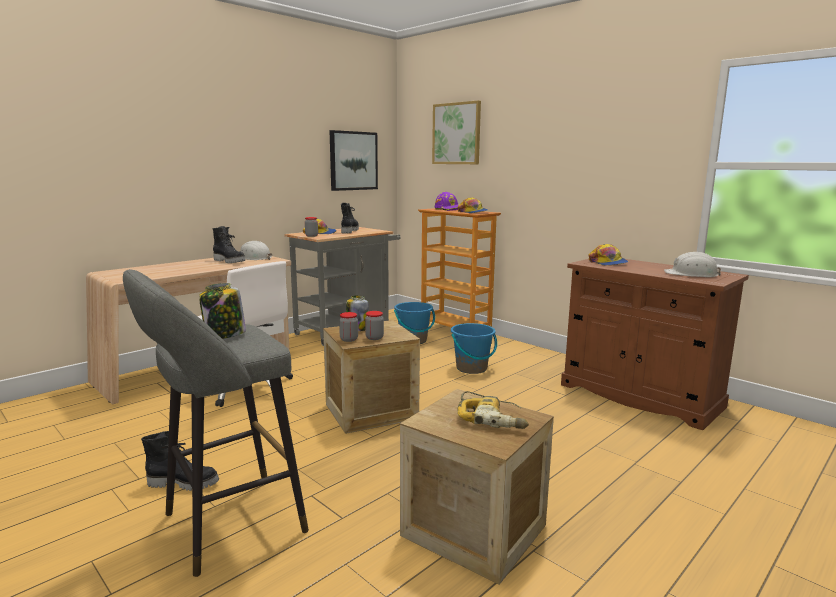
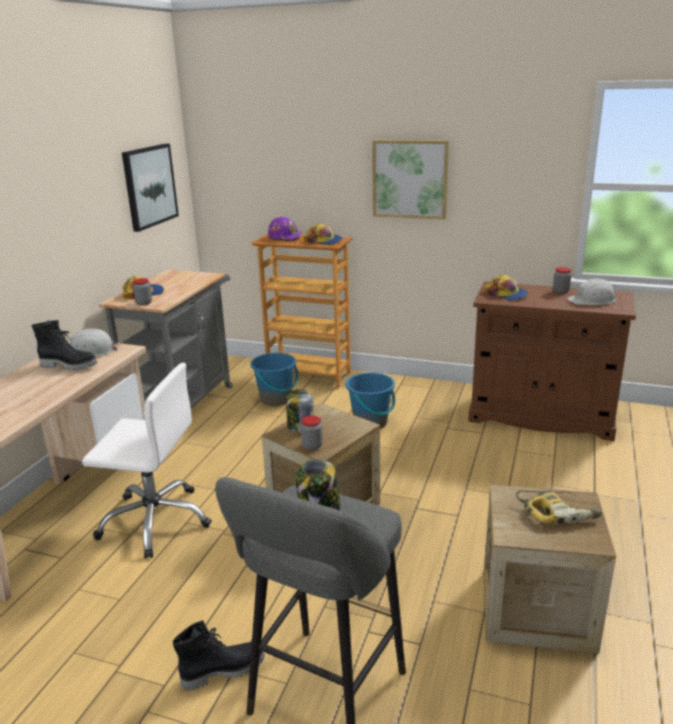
camera: 25 degrees left, 10 degrees up
(349, 231) = (172, 282): black boot -> none
(374, 338) = (335, 436): jar -> jar (560, 291)
(456, 133) = (280, 142): picture -> picture (410, 179)

